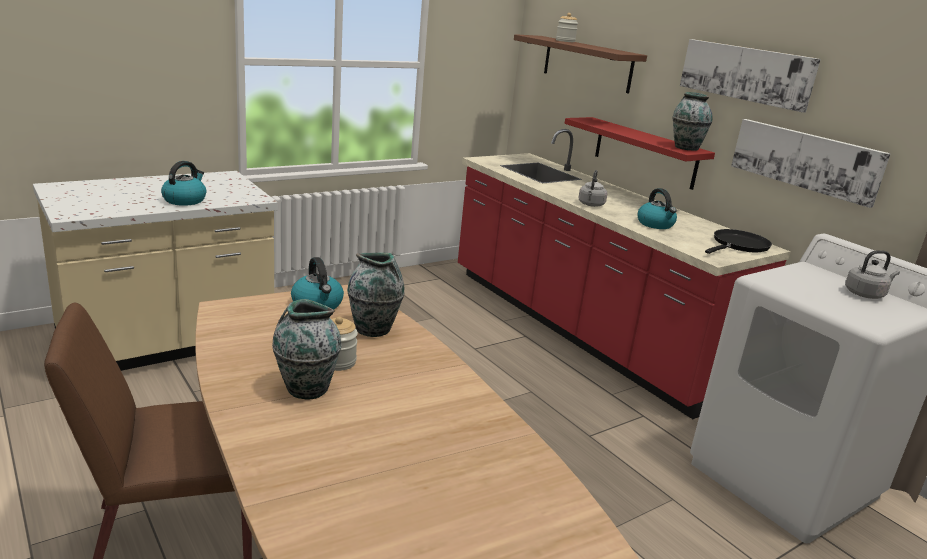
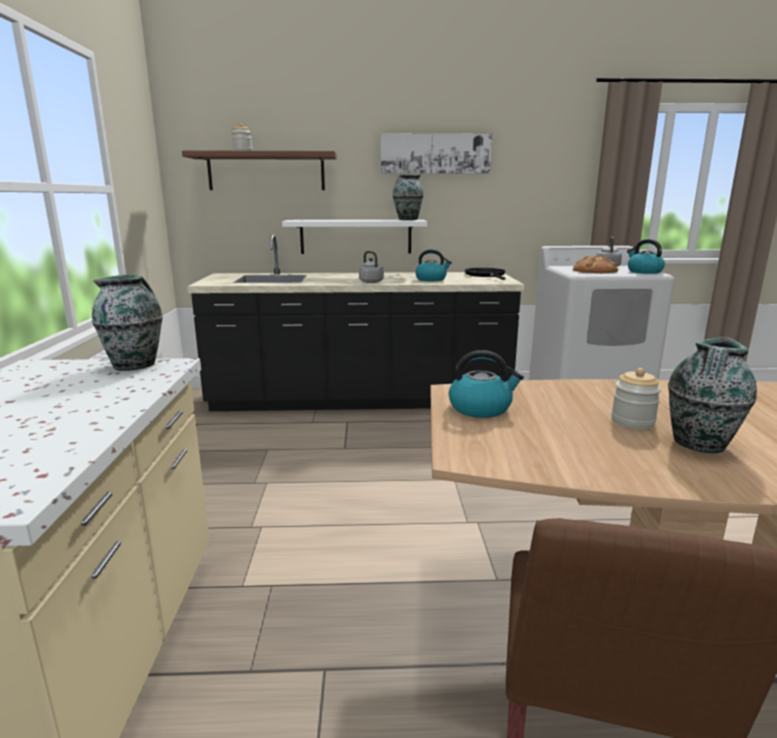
camera: 55 degrees left, 5 degrees down
(185, 200) = (102, 400): kettle -> kettle (643, 272)
(374, 329) = (555, 396): vase -> vase (135, 365)
(579, 329) = (360, 400): red counter -> black counter
(645, 152) = (356, 236): red shelf -> white shelf
(804, 286) = (594, 271): none -> bread
(805, 160) = (496, 206): picture -> none

